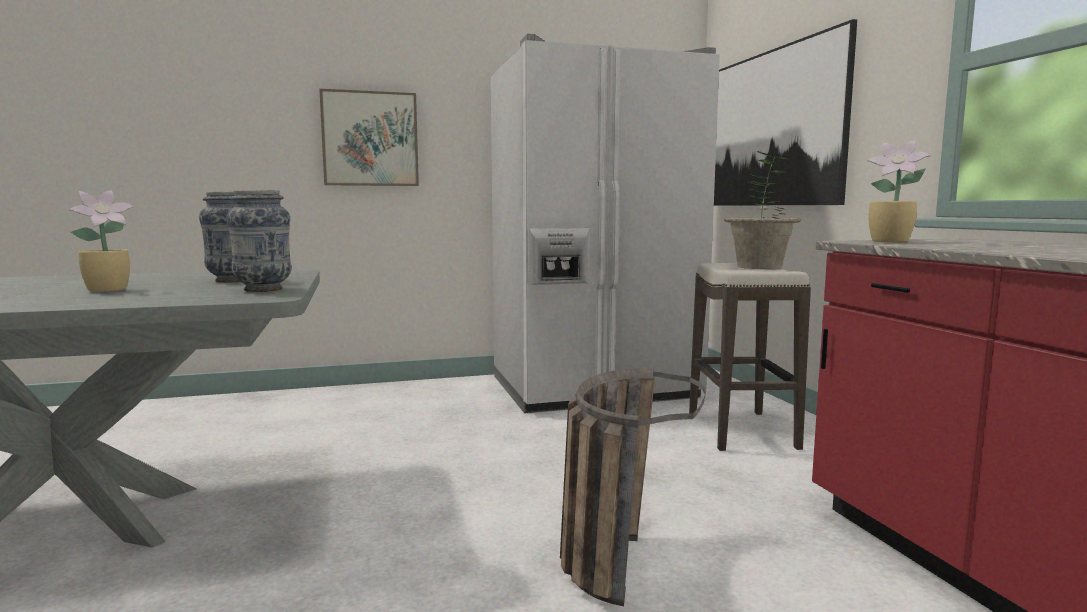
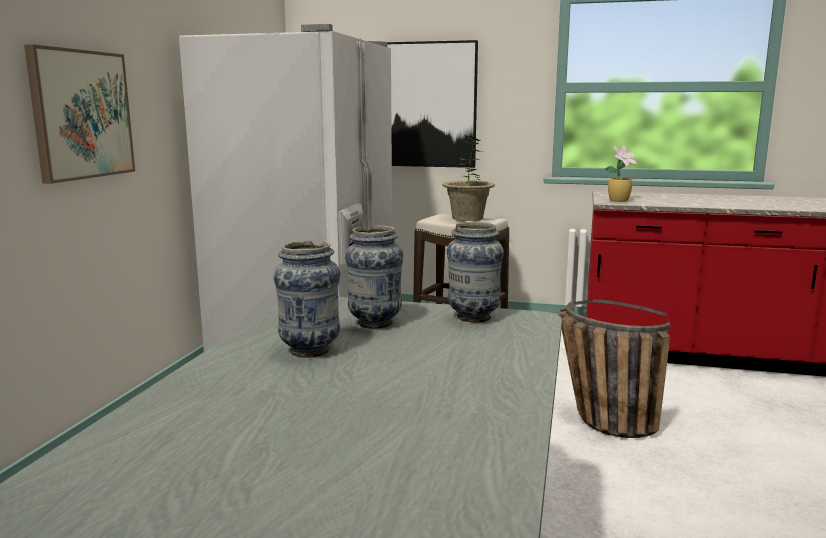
camera: 60 degrees left, 5 degrees up
(110, 290) = (401, 365): potted plant -> none
(152, 280) = (310, 350): none -> vase

